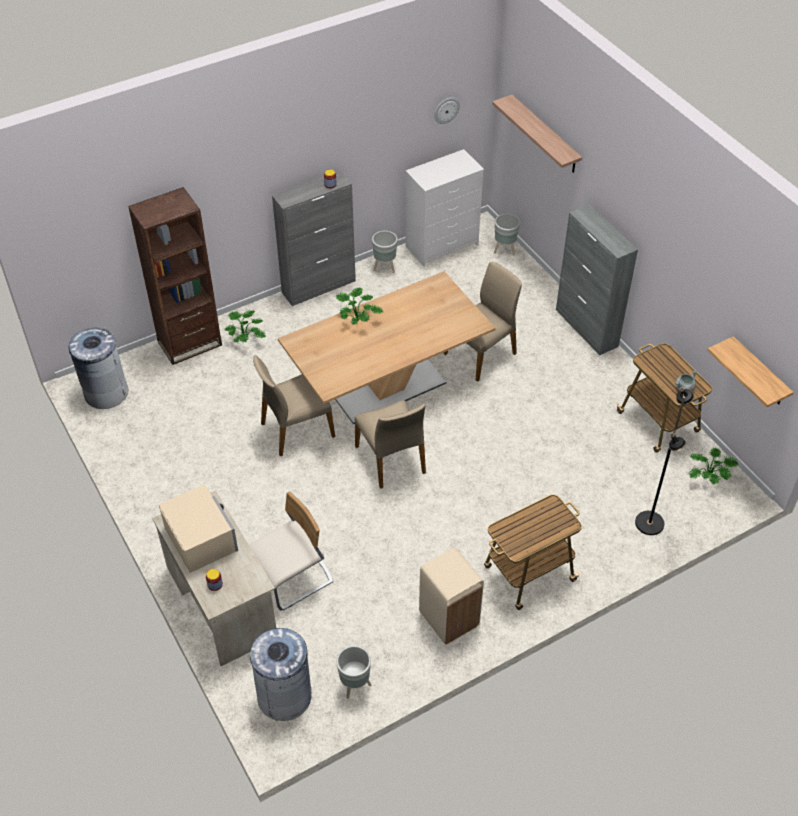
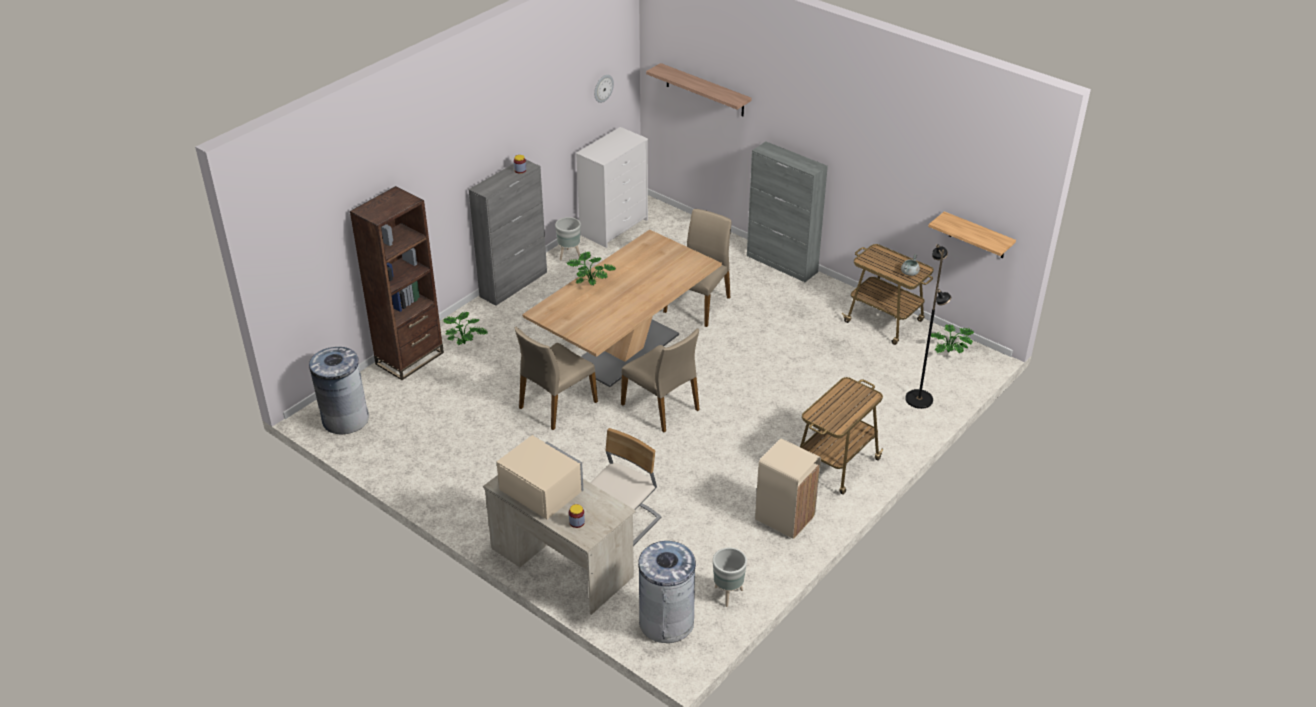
camera: 20 degrees left, 10 degrees down
(505, 250) = (674, 219): grey planter -> none

